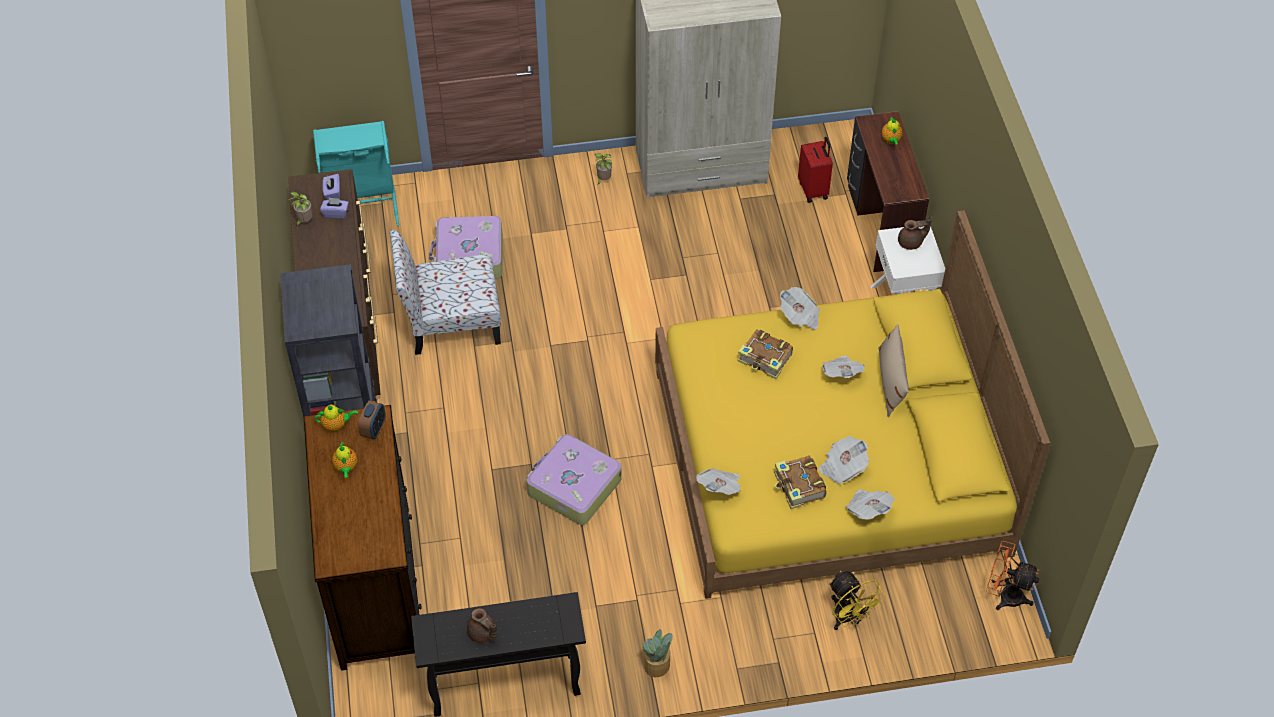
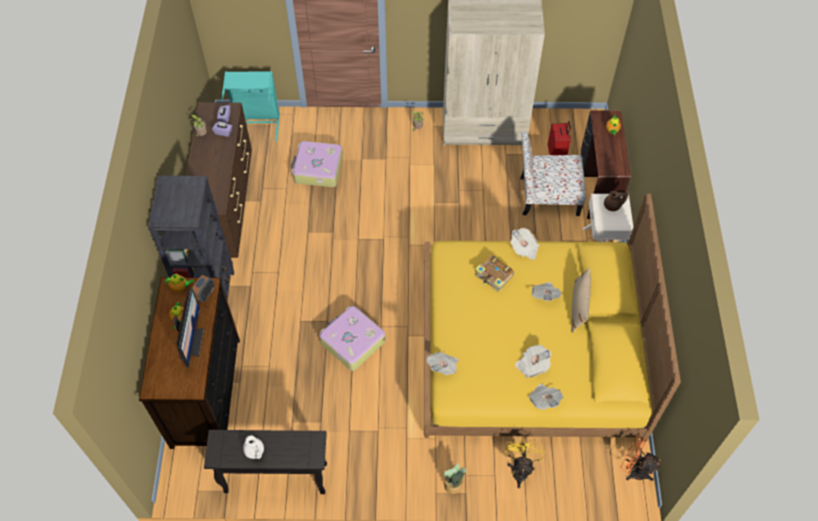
camera: 10 degrees right, 5 degrees up
(372, 494) = (193, 342): none -> monitor
(451, 322) = (296, 213): chair -> chair (547, 196)
(483, 634) = (254, 451): brown teapot -> white teapot
(657, 665) = (382, 481): potted plant -> potted plant (453, 485)
(799, 487) = (498, 375): book -> none
(848, 618) = (520, 469): yellow fan -> yellow fan turned 150 degrees counterclockwise

